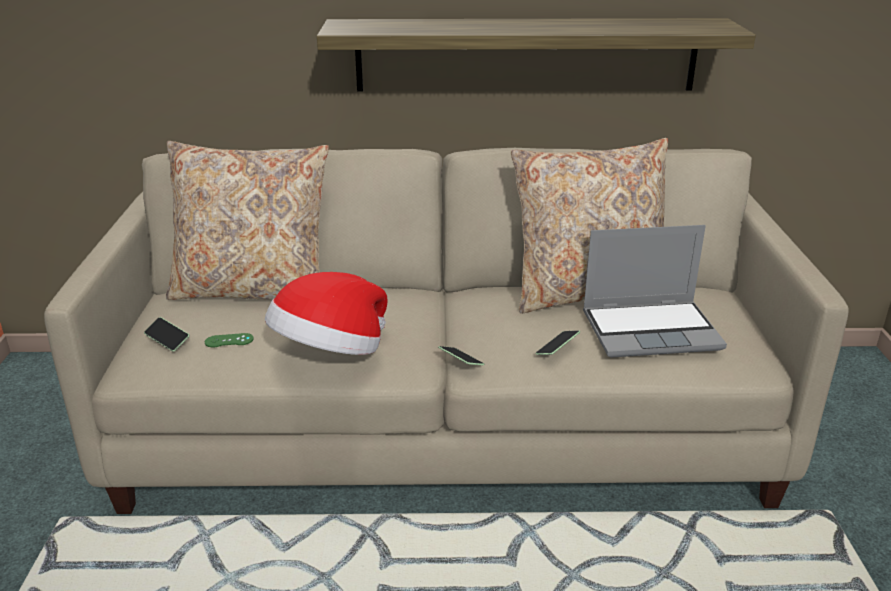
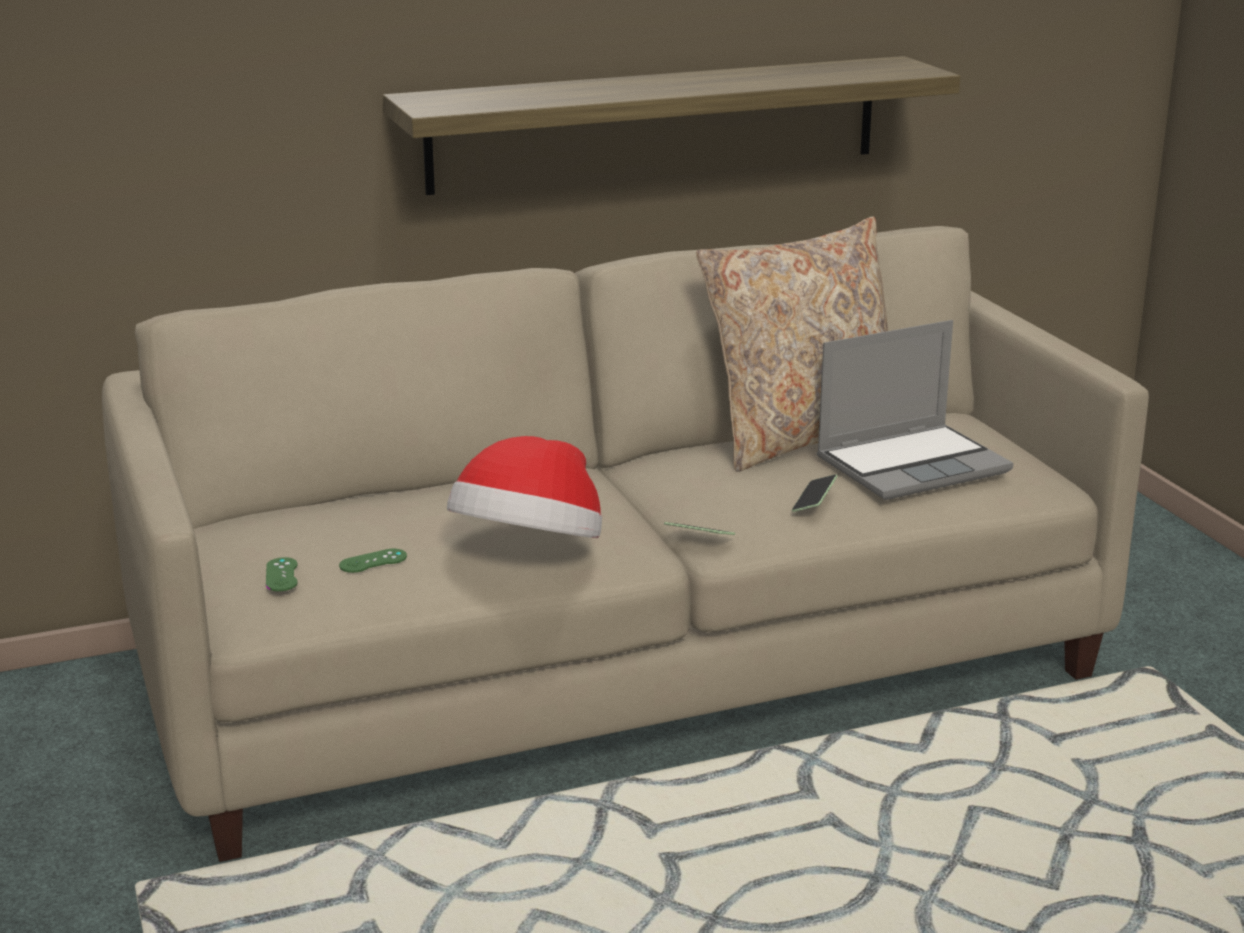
camera: 20 degrees left, 5 degrees down
(167, 340) = (281, 575): phone -> green game controller
(254, 290) = (342, 500): beige pillow -> none

